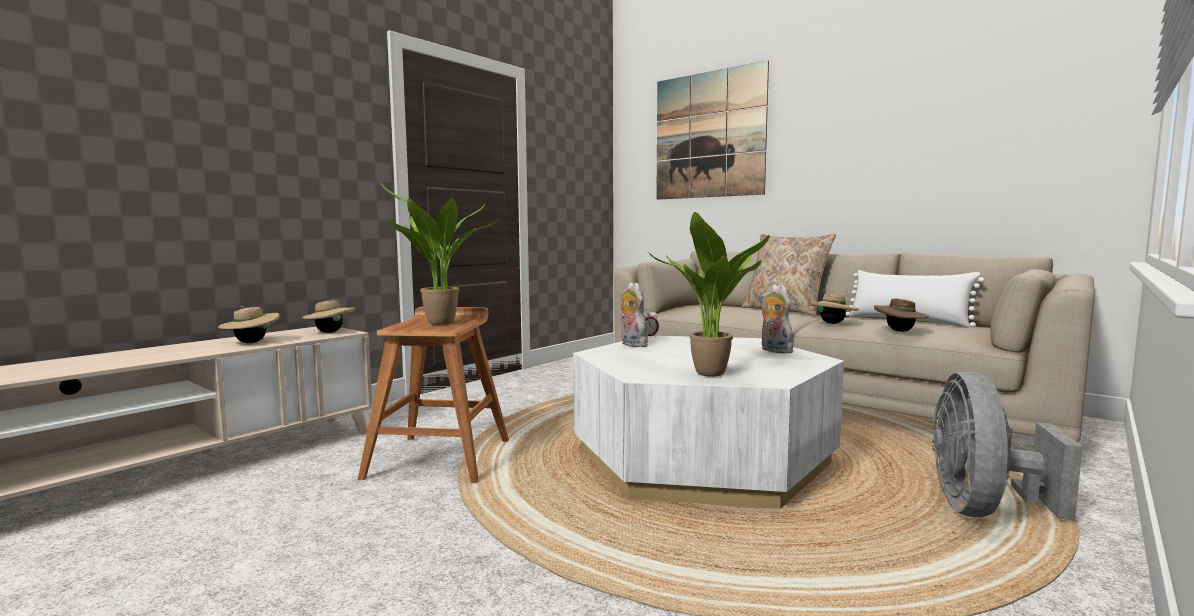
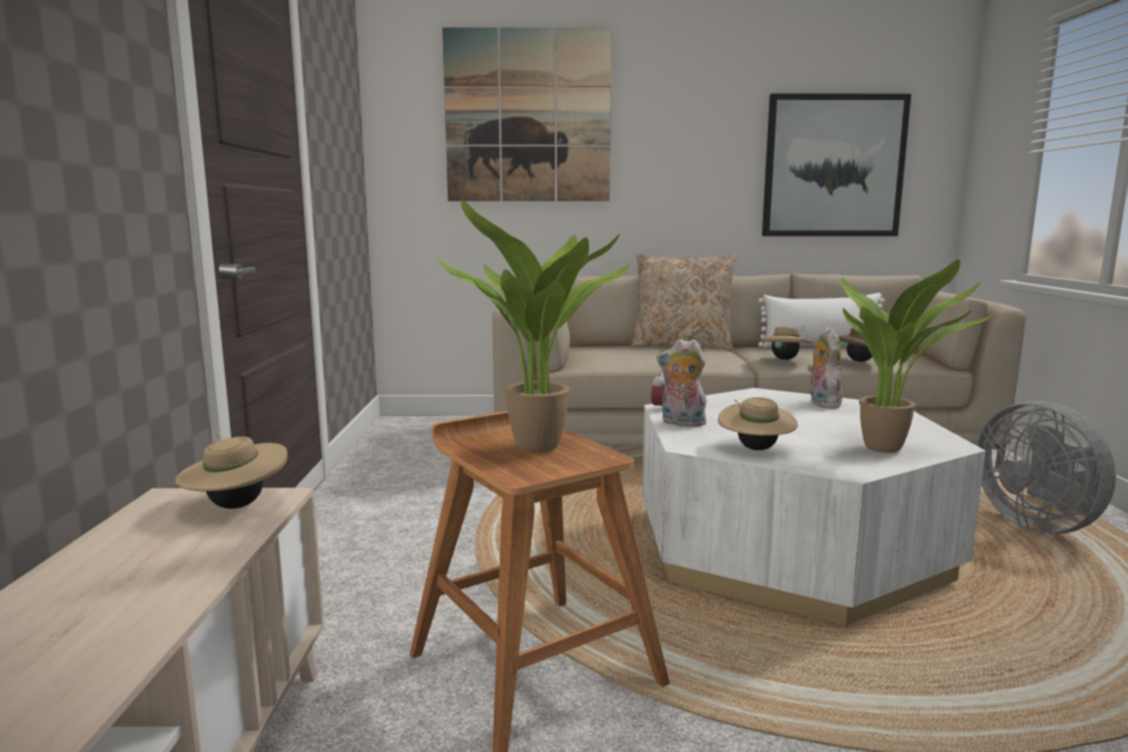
camera: 40 degrees left, 5 degrees up
(251, 342) = (149, 578): beige hat -> beige hat (755, 449)
(774, 350) = (822, 403): plush toy -> plush toy turned 75 degrees clockwise
(976, 151) = (833, 166): none -> picture

